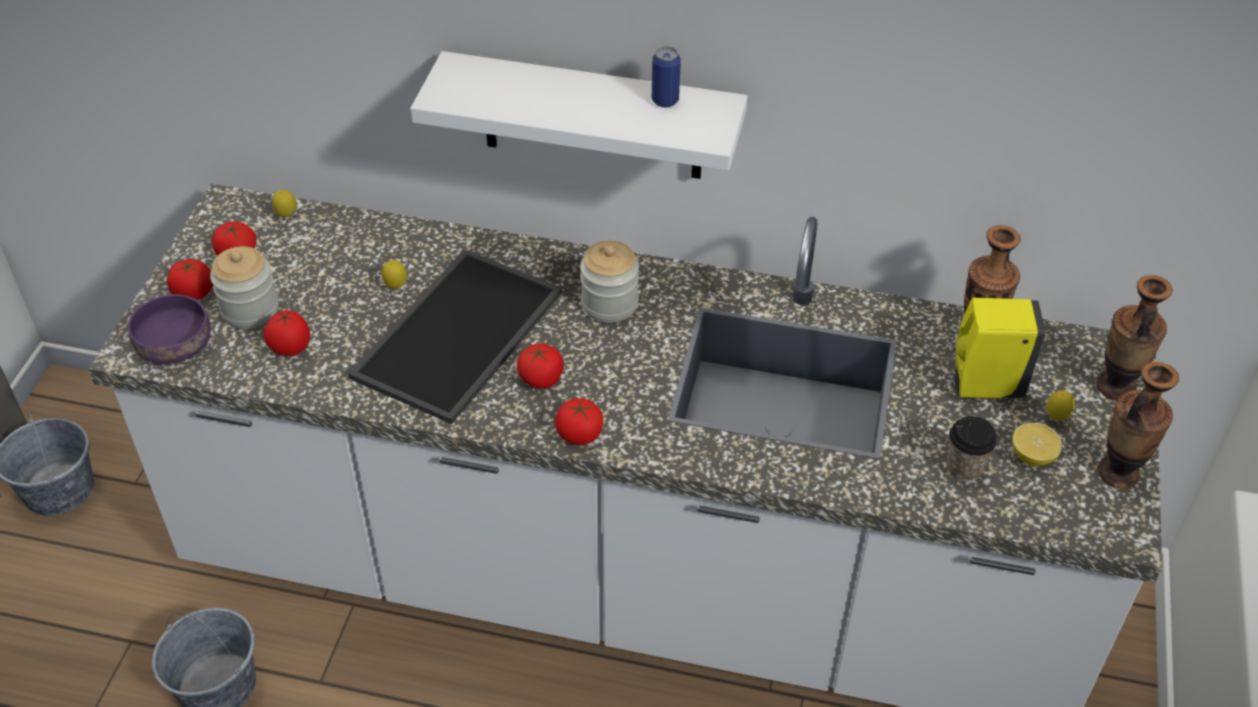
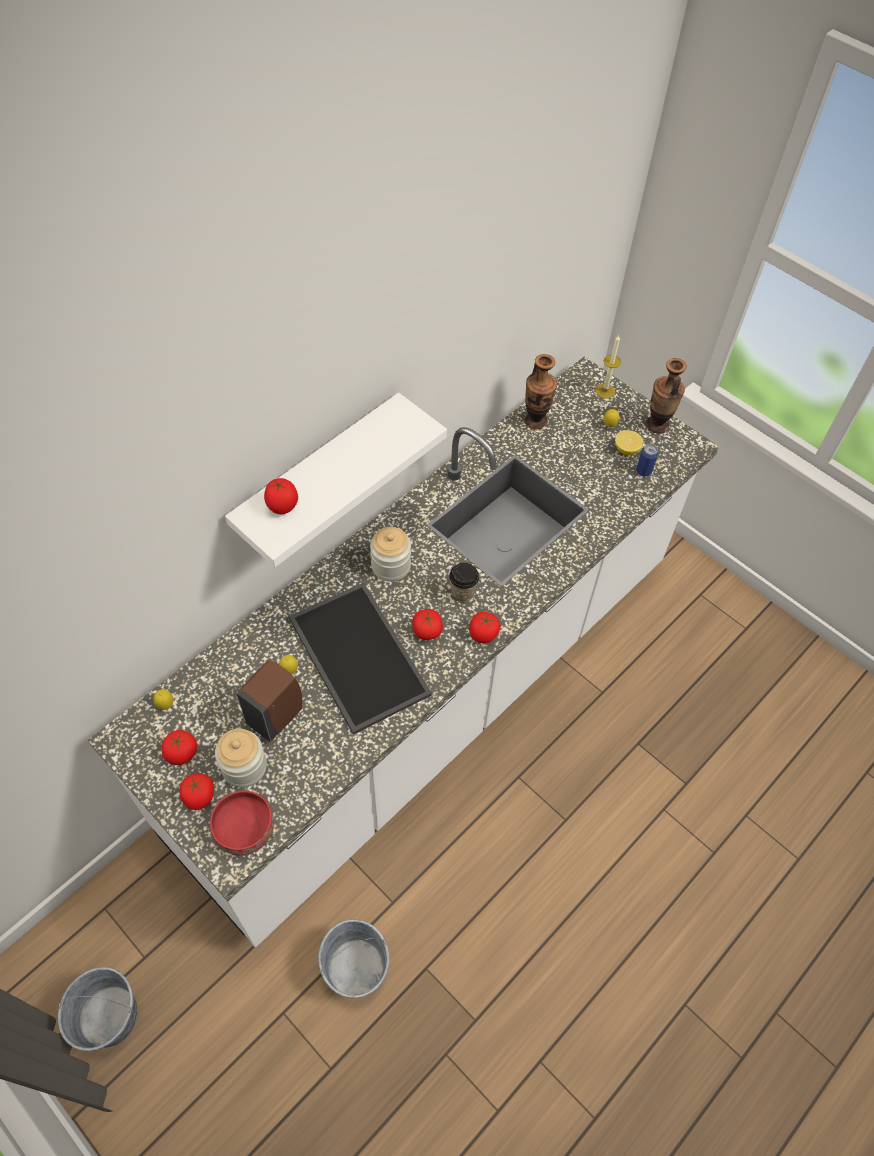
camera: 60 degrees left, 10 degrees up
(176, 344) = (244, 827): purple bowl -> red bowl
(290, 349) = (301, 757): tomato -> tomato (282, 507)
(331, 304) = (277, 715): none -> brown soap dispenser
(665, 100) = (374, 431): can -> can (643, 471)
(964, 468) = (617, 480): cup -> cup (462, 593)
(983, 385) = (569, 439): yellow soap dispenser -> none
(1115, 386) = (605, 391): vase -> candle

